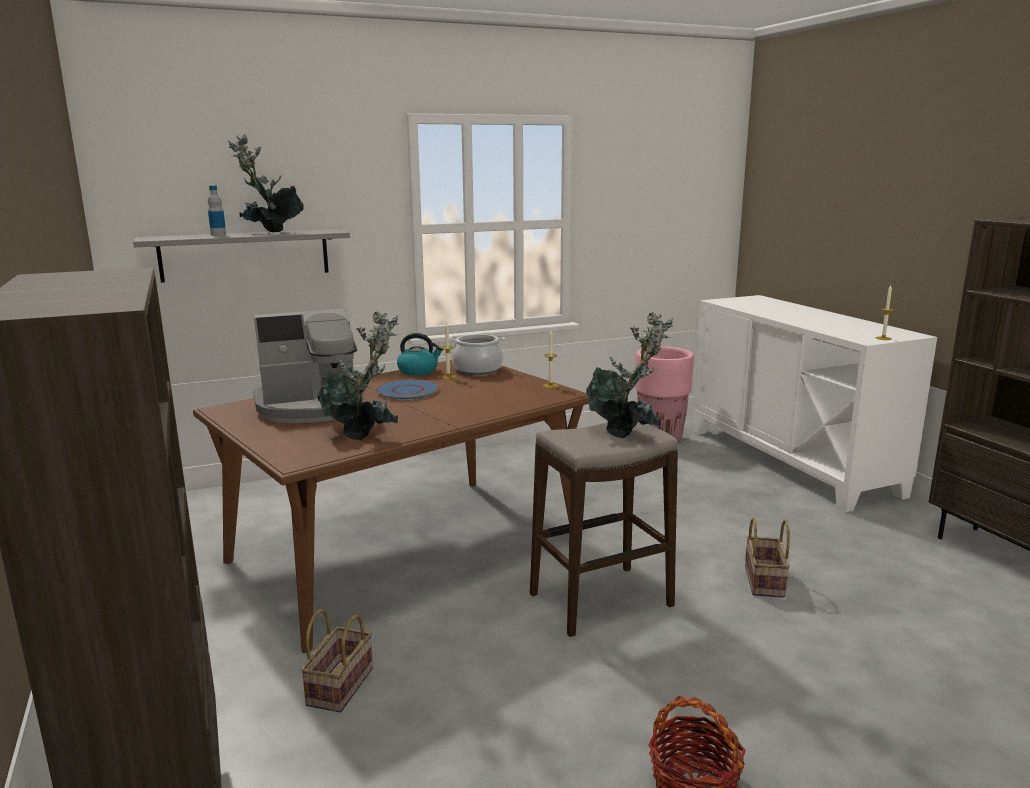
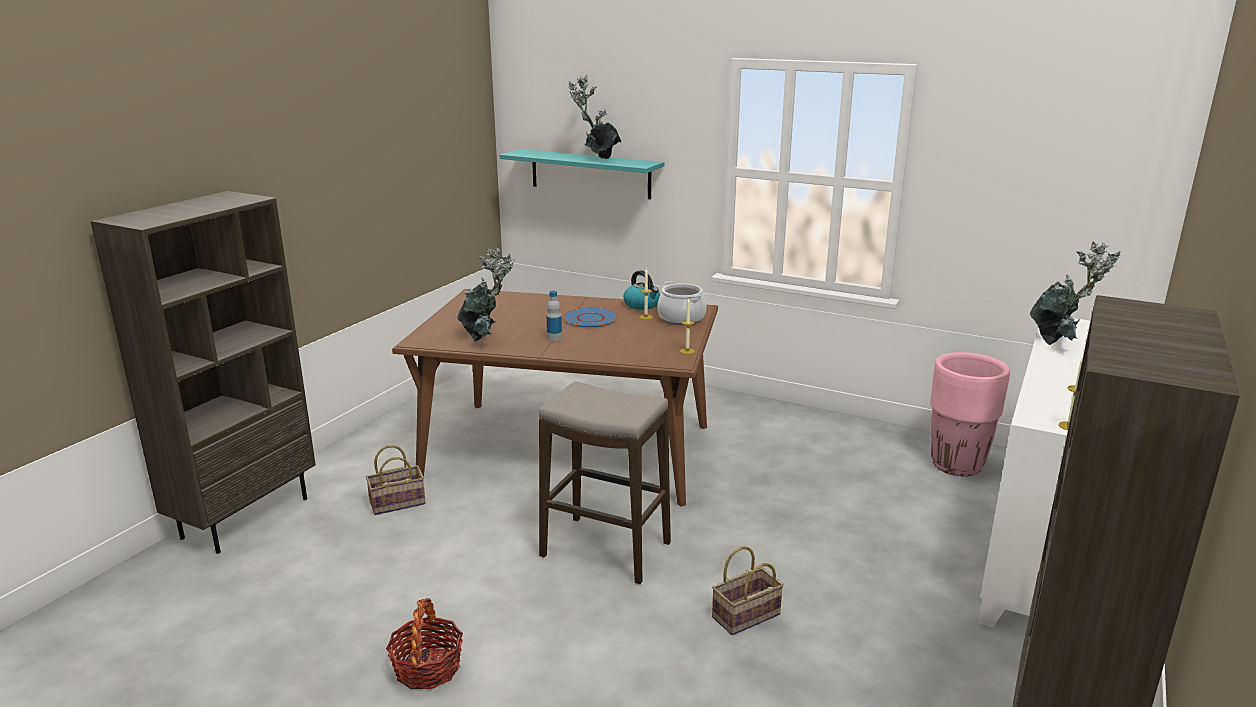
camera: 50 degrees right, 5 degrees up
(218, 235) = (564, 155): bottle -> bottle (554, 338)
(245, 255) = (590, 174): grey shelf -> turquoise shelf
(311, 407) = (512, 309): coffee machine -> none
(626, 433) = (620, 408): potted plant -> potted plant (1060, 343)

